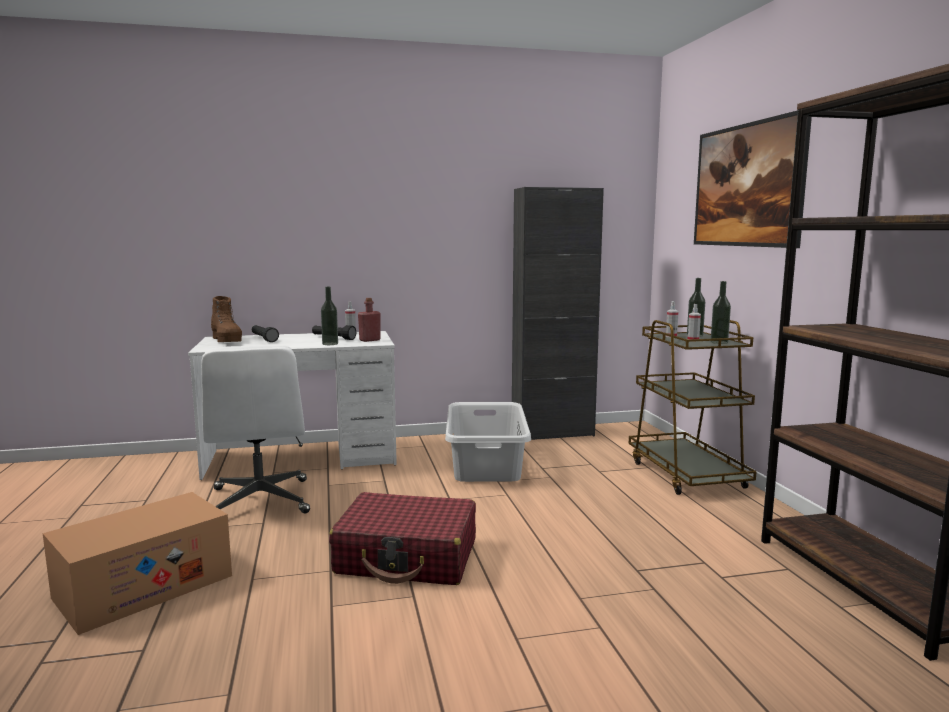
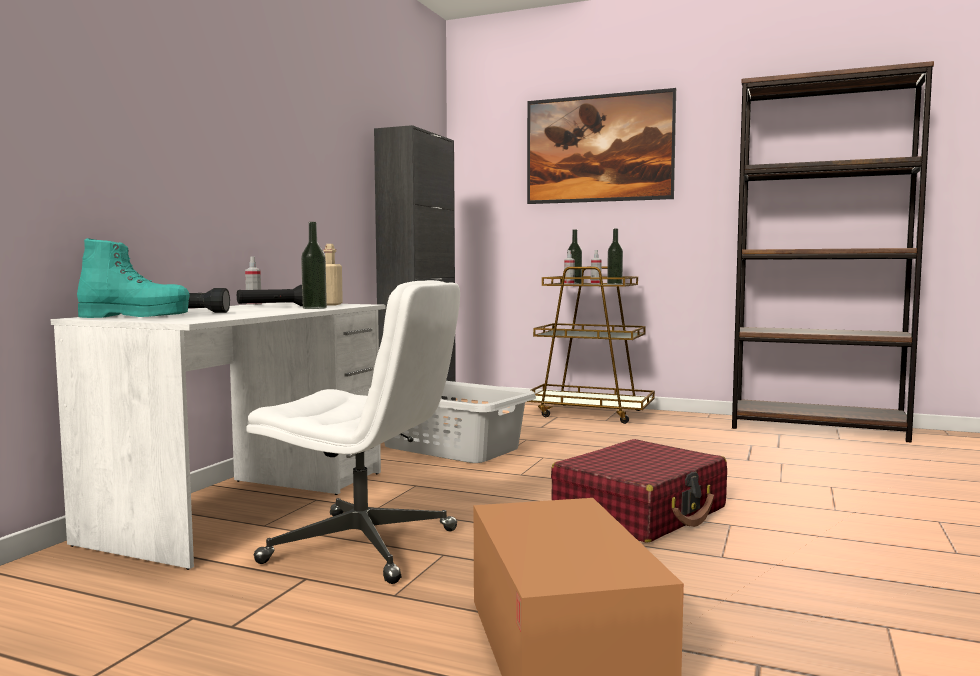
camera: 55 degrees left, 5 degrees down
(227, 340) = (136, 316): brown boot -> turquoise boot
(370, 340) = (331, 304): red bottle -> beige bottle

